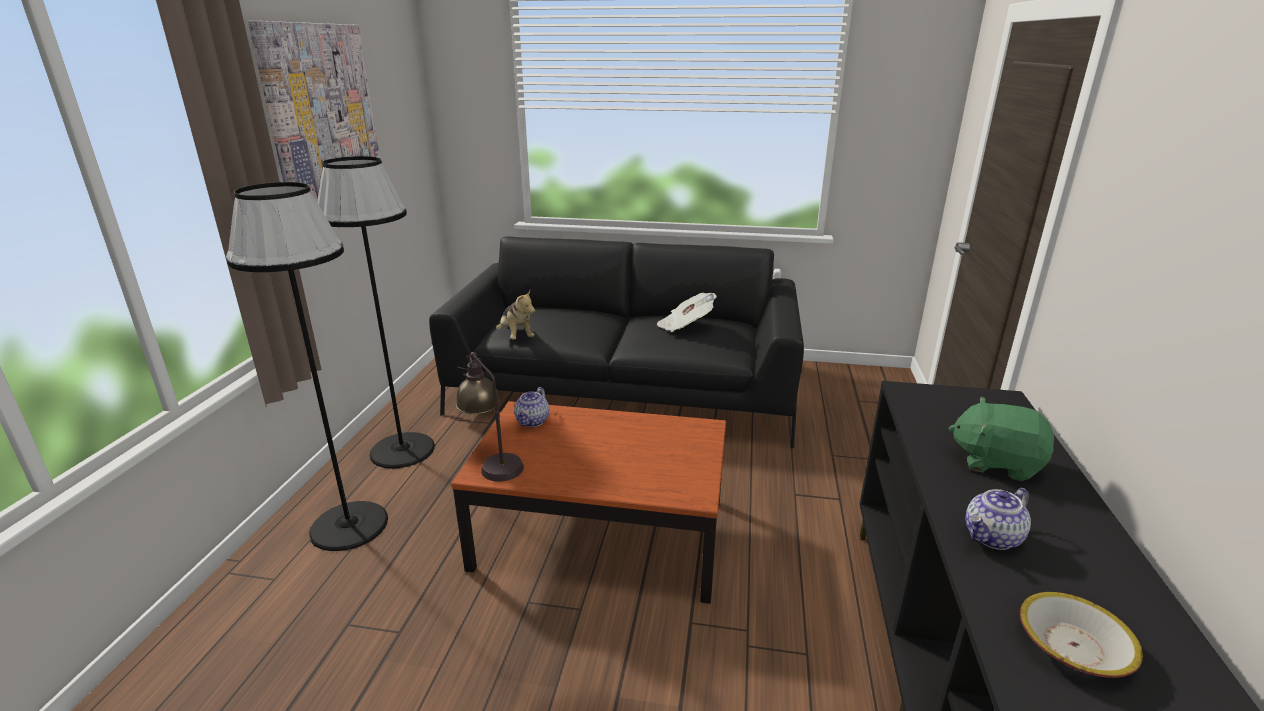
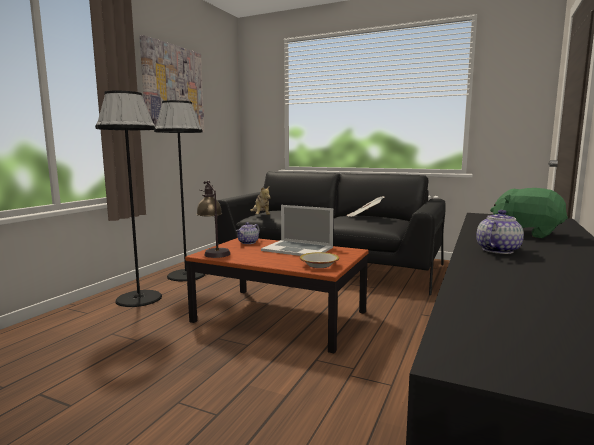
camera: 15 degrees right, 15 degrees down
(622, 433) = (297, 249): none -> laptop
(992, 537) = (497, 250): teapot -> teapot turned 150 degrees clockwise
(1073, 646) = (525, 280): bowl -> bowl (319, 265)

